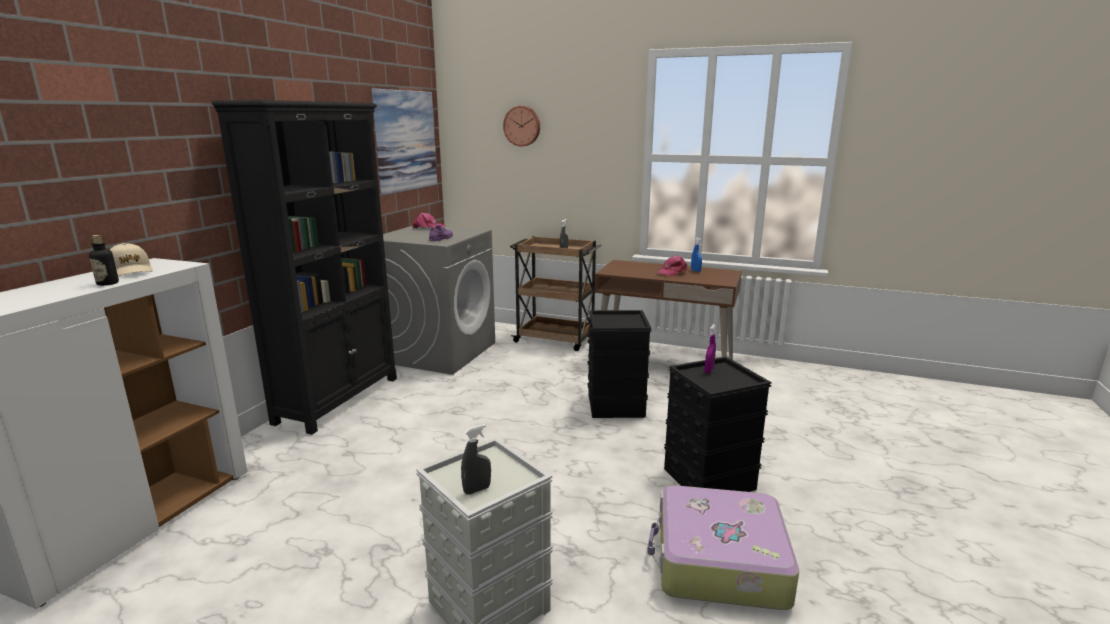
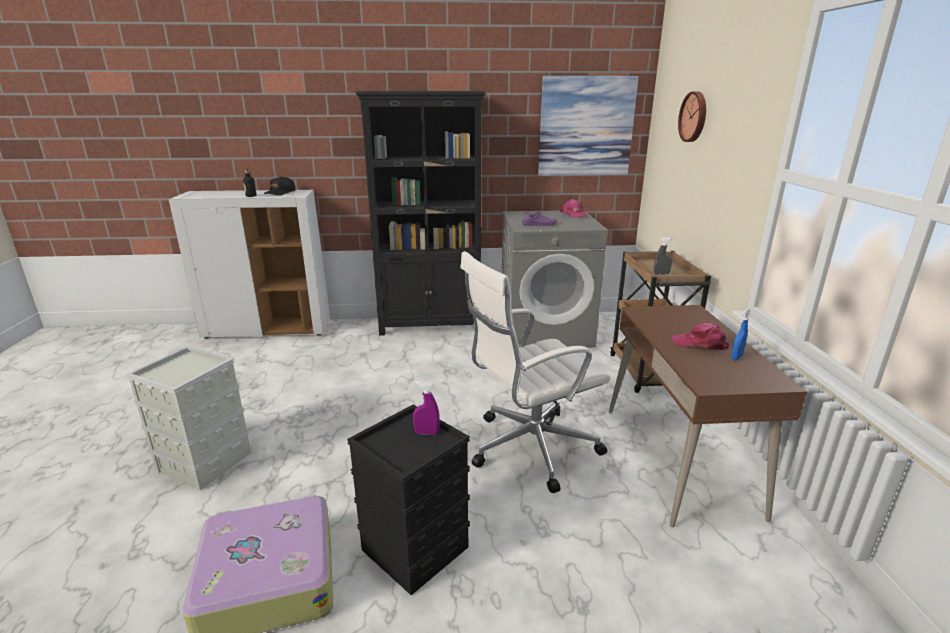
camera: 65 degrees right, 5 degrees up
(130, 270) = (280, 192): beige cap -> black cap
(477, 490) = (165, 371): grey spray bottle -> none
(615, 405) = (529, 448): black storage box -> white office chair

